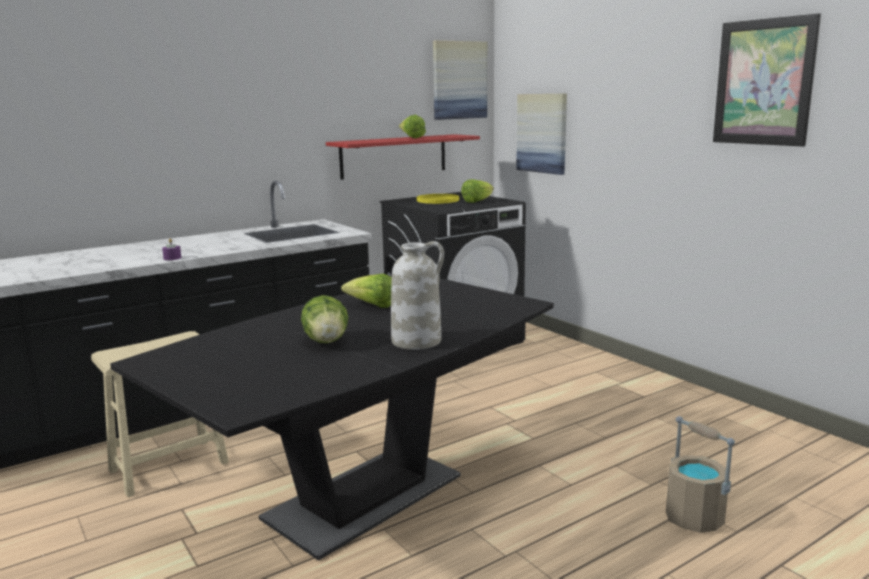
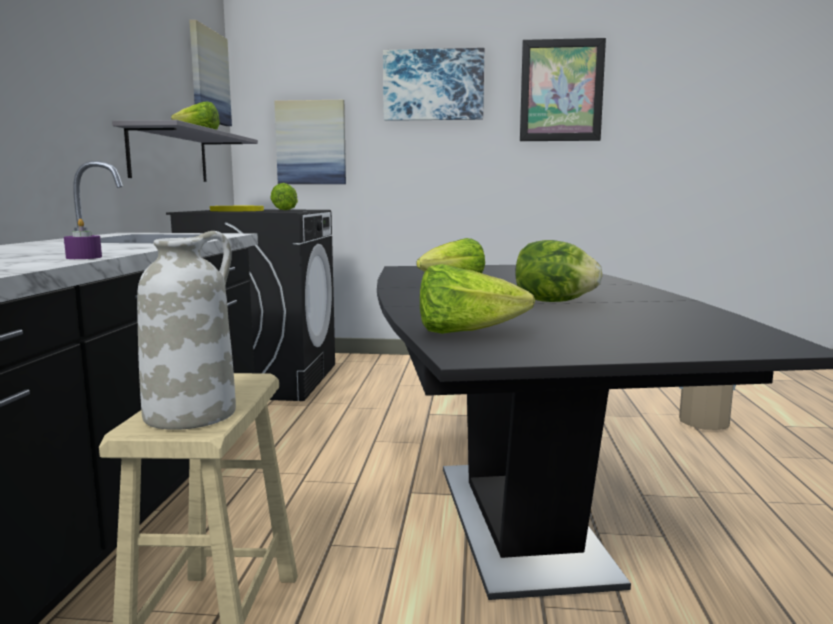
camera: 50 degrees left, 5 degrees down
(193, 348) = (465, 333): none -> lettuce
(394, 156) = (169, 156): red shelf -> grey shelf
(417, 341) = (609, 288): white vase -> white vase (191, 414)
(637, 78) = (433, 85): none -> picture

